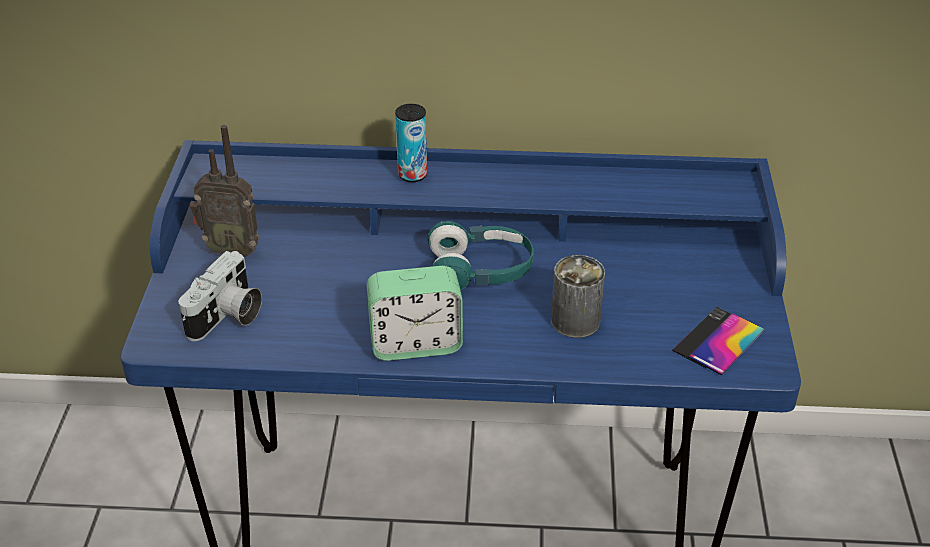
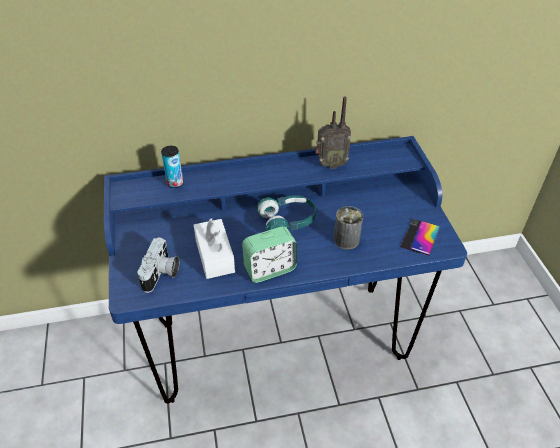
camera: 15 degrees left, 5 degrees up
(232, 250) = (149, 234): radio -> radio (330, 164)
(328, 305) = (215, 256): none -> white tissue box
(412, 175) = (238, 174): can -> can (175, 183)

